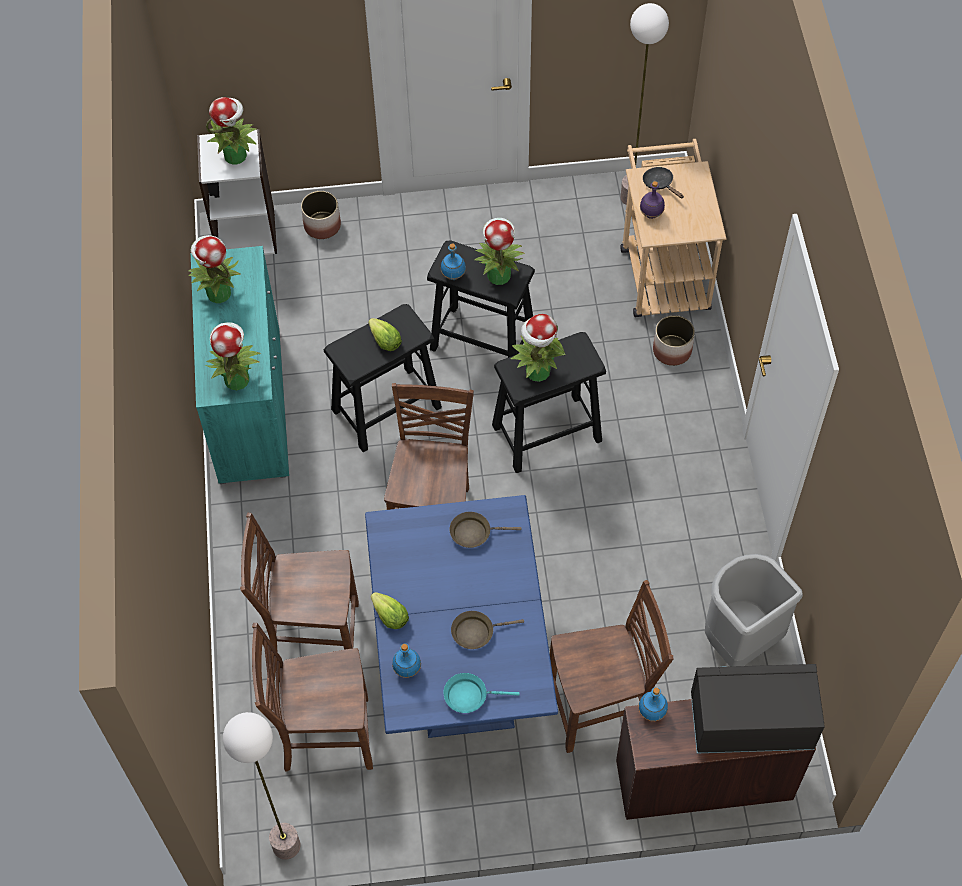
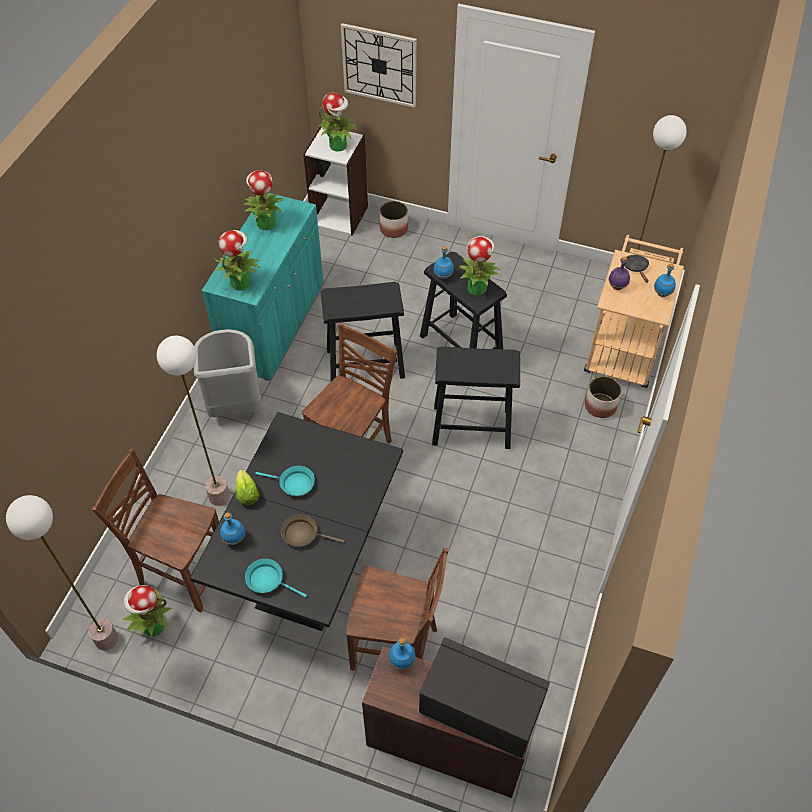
camera: 25 degrees right, 5 degrees down
(268, 47) = (379, 65): none -> wall clock
(312, 635) = (219, 496): brown chair -> floor lamp
(385, 341) = (366, 301): lettuce -> none
(433, 583) = (294, 484): none -> turquoise frying pan
(461, 665) = (310, 566): blue dining table -> black dining table
(474, 532) = (347, 460): brown frying pan -> none
(537, 372) = (465, 365): potted plant -> potted plant (153, 627)
(702, 203) = (662, 293): none -> blue bottle
(739, 640) = (536, 645): grey trash can -> grey trash can (236, 406)

